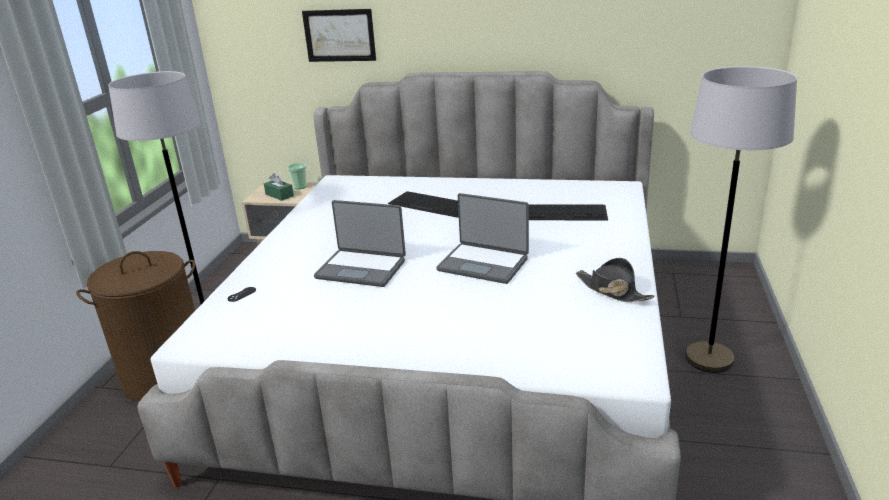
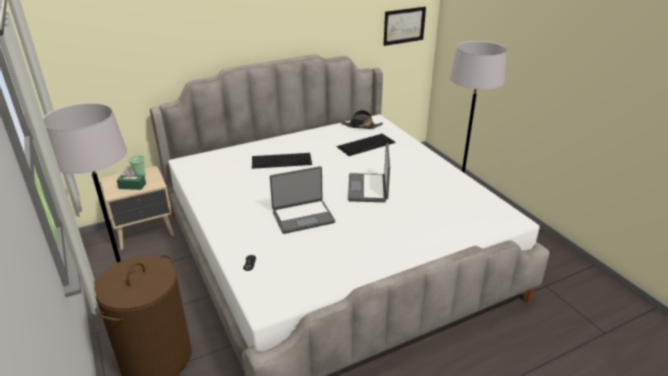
camera: 40 degrees left, 5 degrees up
(339, 35) = (161, 47): picture -> picture (404, 25)
(484, 263) = (369, 188): laptop -> laptop turned 105 degrees clockwise
(612, 290) = (450, 181): black hat -> black hat (361, 126)

